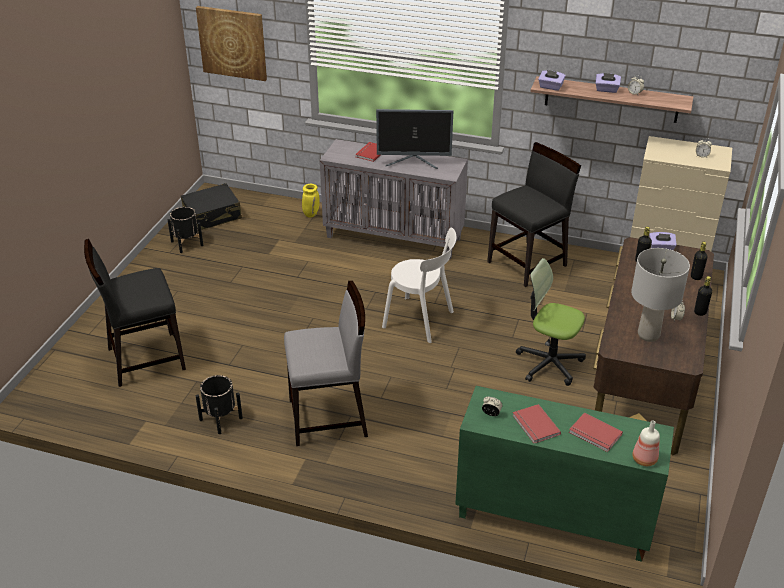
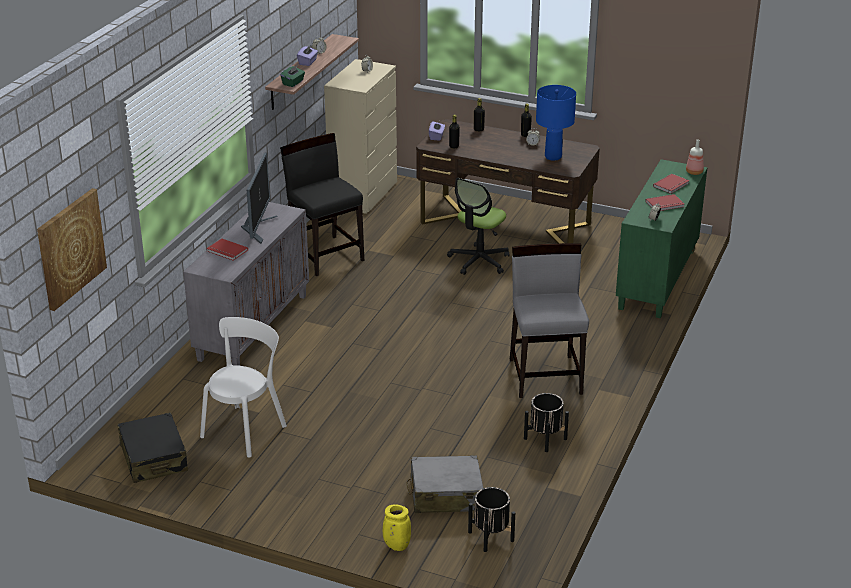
camera: 85 degrees left, 5 degrees down
(145, 359) = (445, 495): black chair -> grey suitcase
(187, 243) = (215, 476): black planter -> black planter (491, 536)
(311, 214) = (180, 381): yellow vase -> yellow vase (396, 546)
(421, 320) = (406, 319): white chair -> white chair (246, 429)
(550, 87) = (293, 83): purple tissue box -> green tissue box
(648, 335) = (553, 157): grey table lamp -> blue table lamp

